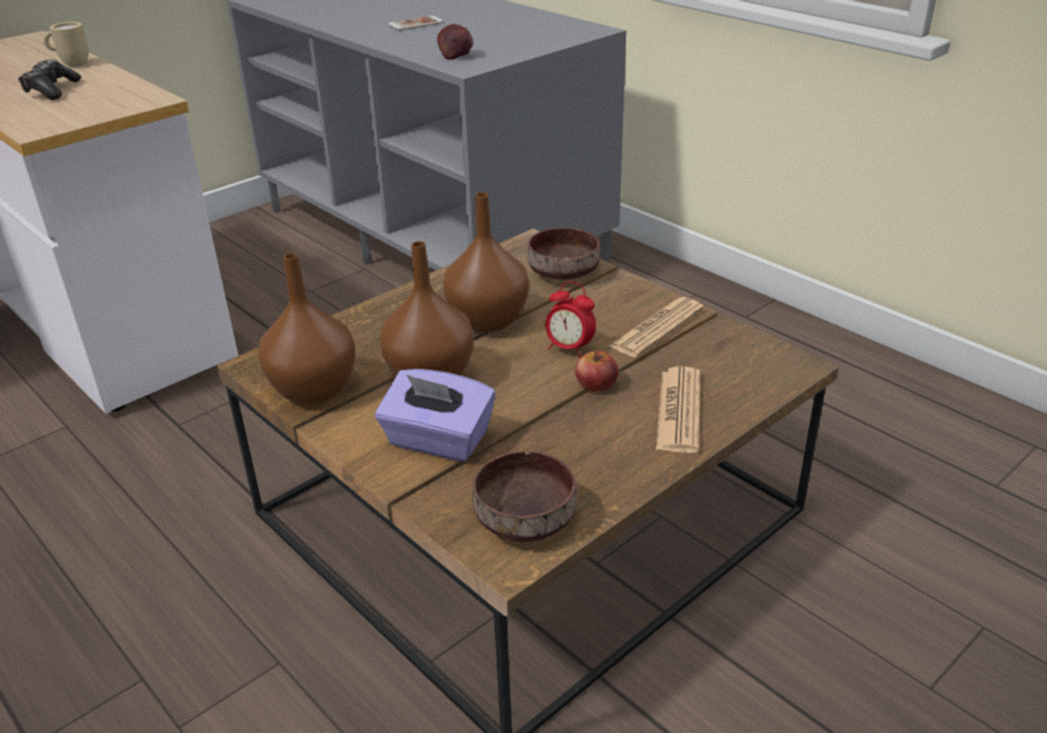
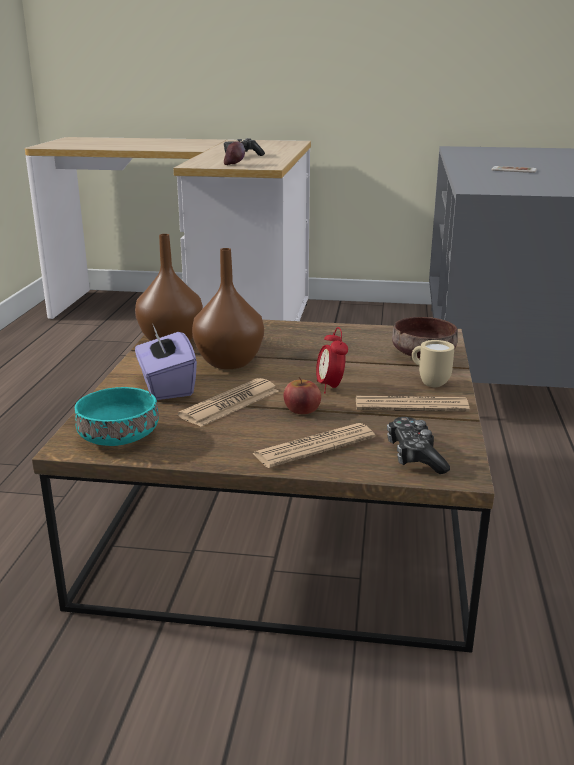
camera: 50 degrees right, 10 degrees down
(71, 65) = (279, 151): beige mug -> beige mug (429, 383)
(456, 56) = (487, 185): apple -> apple (234, 164)
(486, 321) = (318, 354): brown vase -> none
(524, 520) = (116, 437): brown bowl -> turquoise bowl
(533, 418) = (230, 403): none -> newspaper
(749, 370) = (415, 456): none -> game controller

